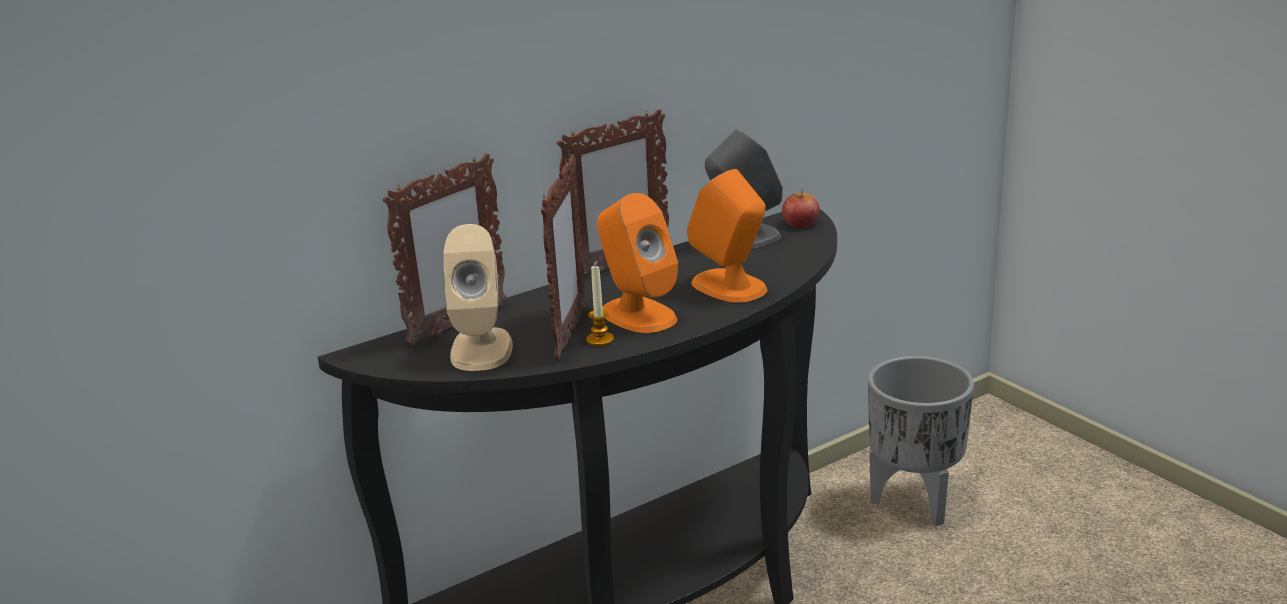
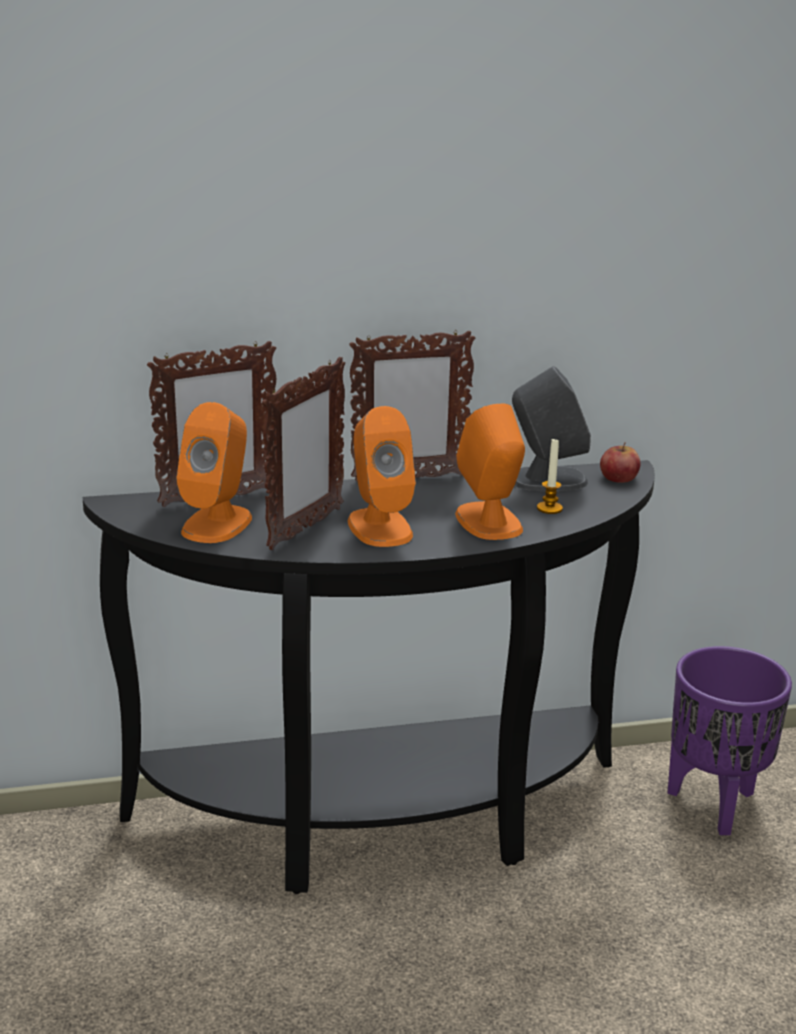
camera: 20 degrees right, 0 degrees up
(481, 349) = (217, 524): beige speaker -> orange speaker
(600, 340) = (325, 541): candle -> candle (549, 508)
(915, 502) = (715, 805): grey planter -> purple planter

